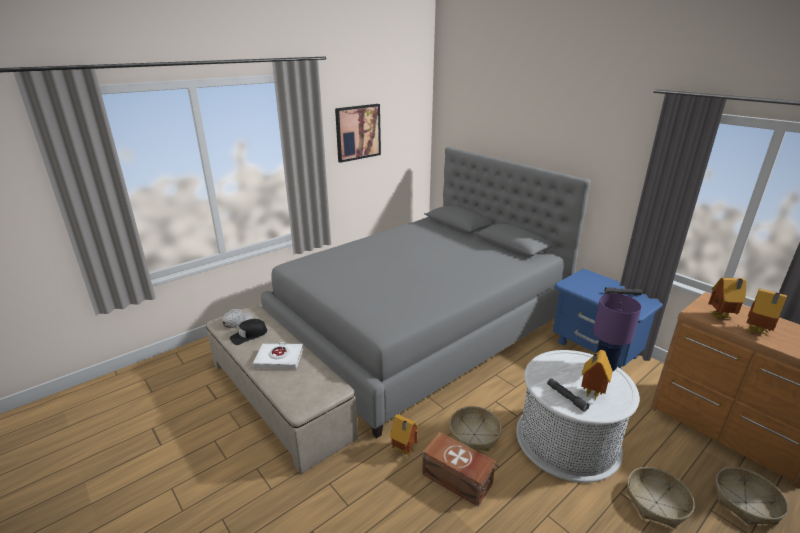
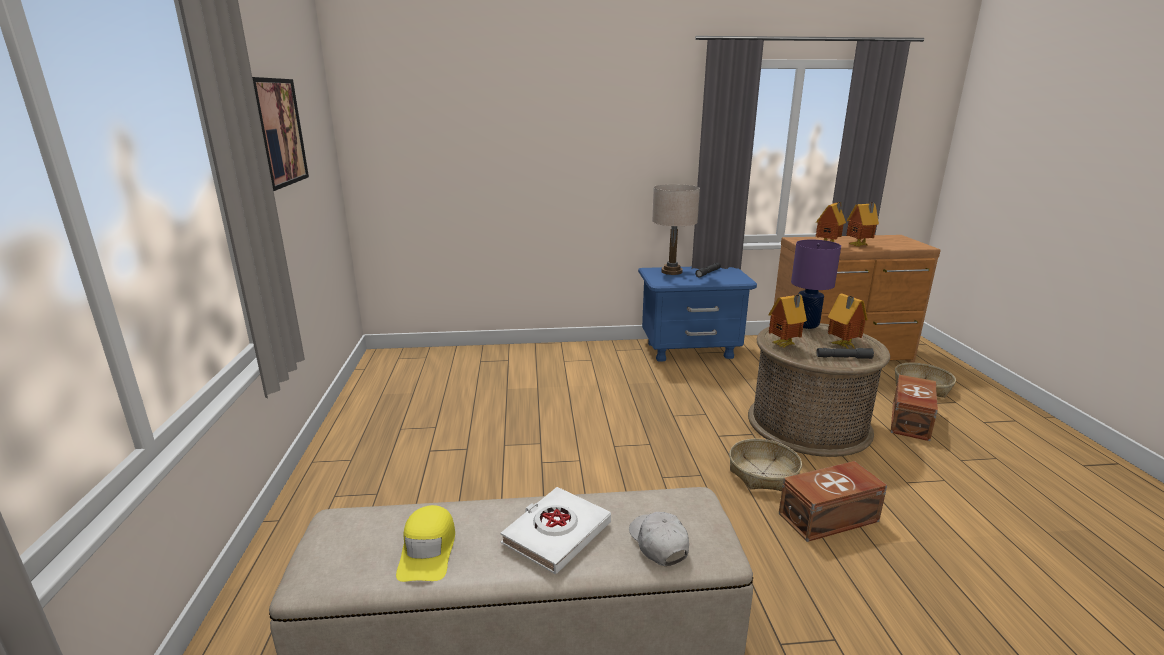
camera: 55 degrees left, 5 degrees down
(237, 321) = (352, 553): white cap -> white cap (658, 543)
(249, 335) = (428, 551): black cap -> yellow cap
(404, 451) = (757, 540): toy house -> toy house (785, 345)
(421, 327) = (523, 423): grey bed -> none
(567, 440) = (808, 424): white coffee table -> brown coffee table
(597, 281) = (671, 272): none -> beige table lamp
(656, 502) = (909, 421): basket -> brown storage box

